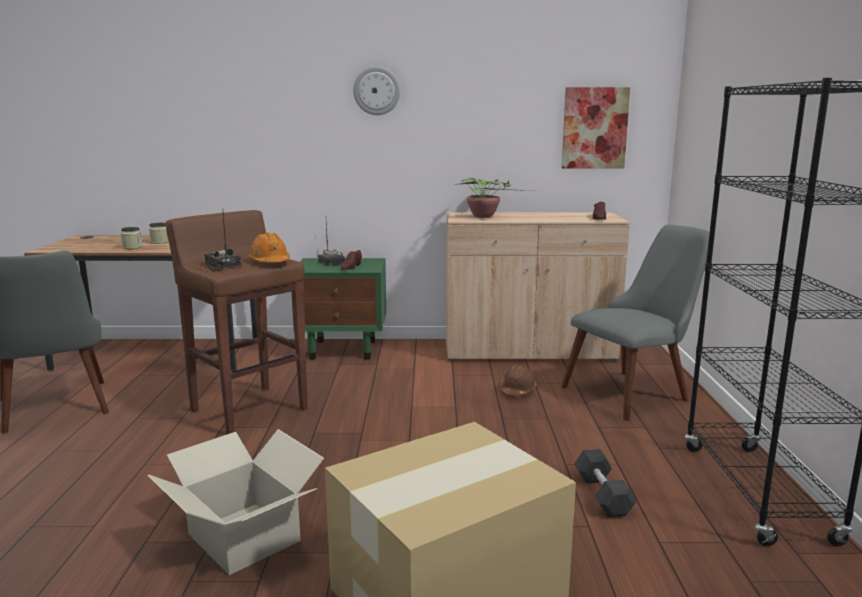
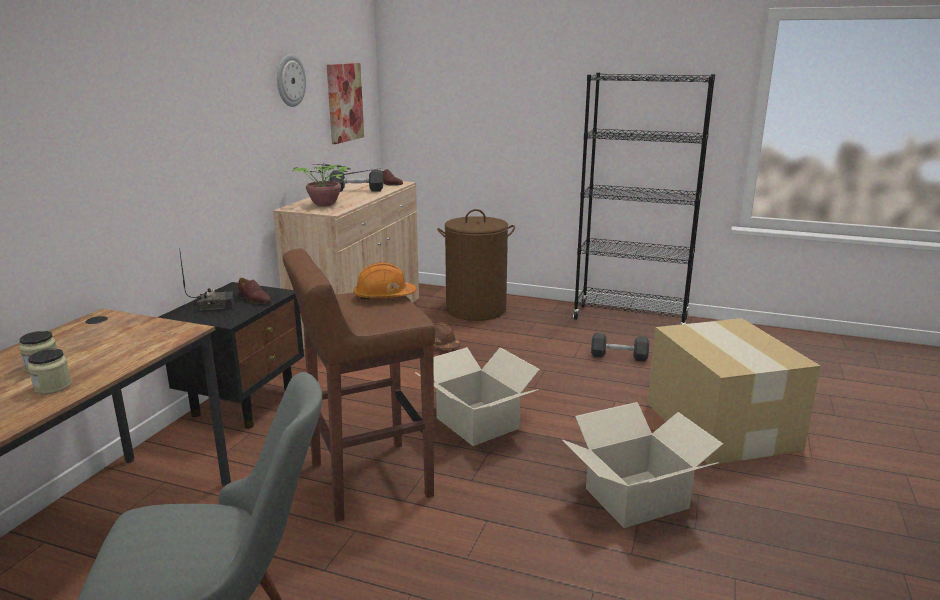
camera: 70 degrees left, 5 degrees up
(221, 266) = (383, 316): radio -> none
(344, 349) = (244, 404): green nightstand -> black nightstand
(362, 434) = (478, 422): none -> cardboard box
(376, 91) = (199, 76): wall clock -> wall clock (290, 80)
(554, 216) = (357, 190): none -> grey dumbbell
(635, 390) = (476, 309): grey chair -> brown laundry basket

